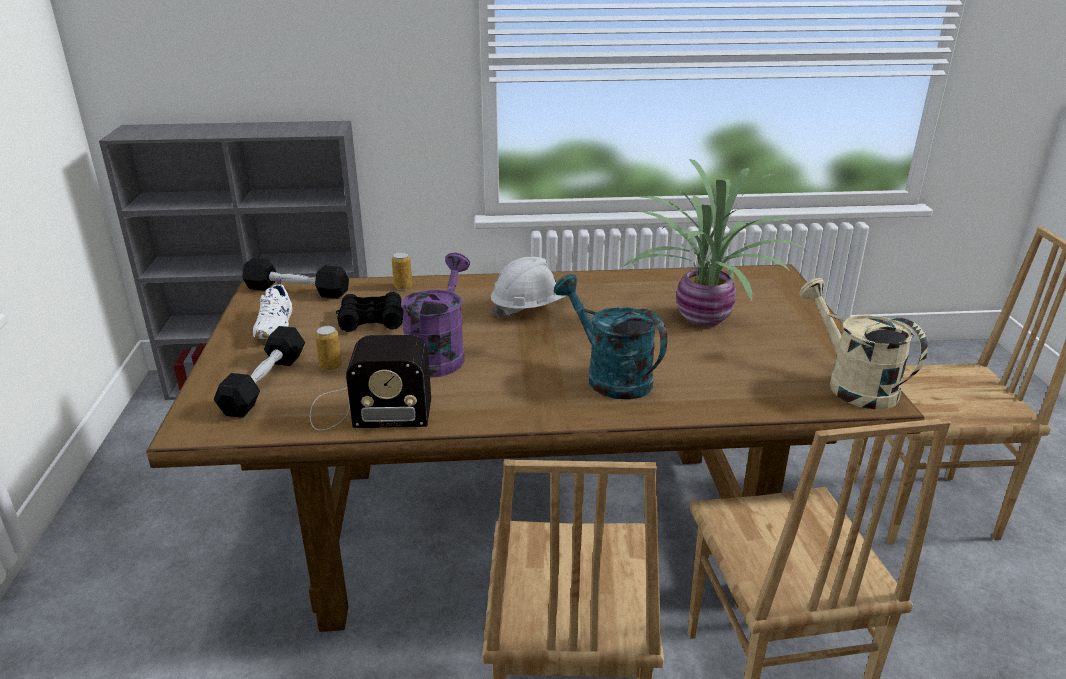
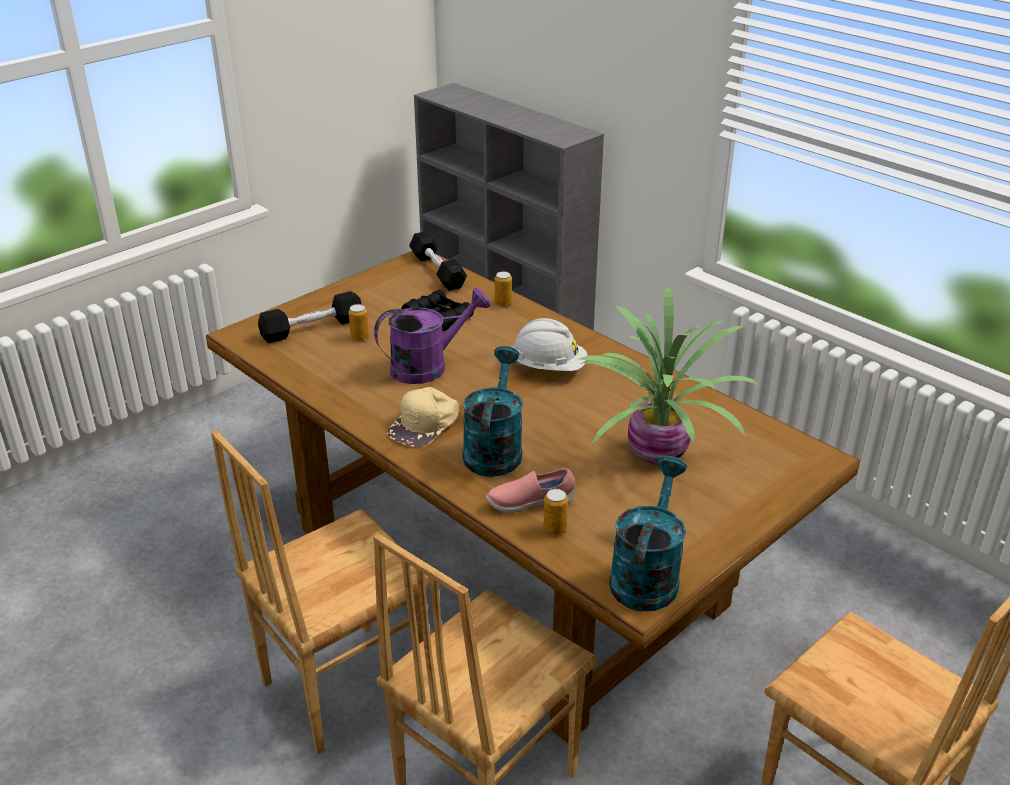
camera: 50 degrees right, 5 degrees up
(276, 327) = (380, 293): white shoe -> none
(366, 410) = (326, 377): radio -> none
(526, 391) = (425, 424): none -> beige cap
(707, 392) = (530, 503): none -> pink shoe
(755, 396) = (555, 529): none -> can
(852, 384) = (646, 574): beige watering can -> turquoise watering can

